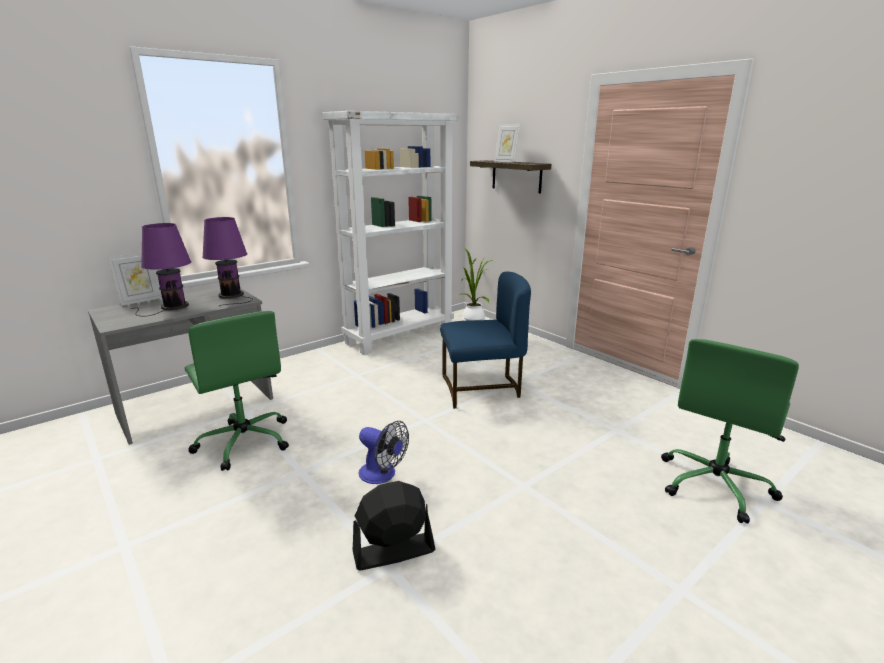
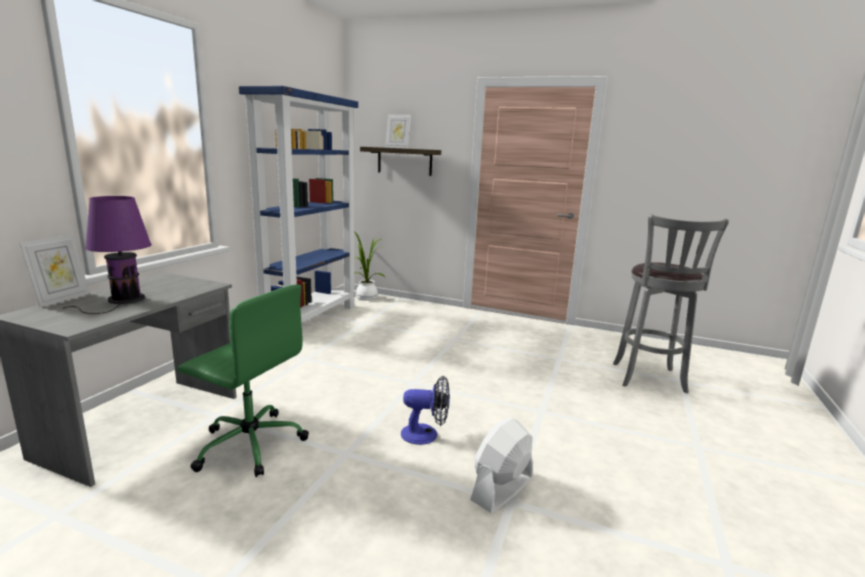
camera: 30 degrees left, 5 degrees down
(232, 296) = (185, 283): purple table lamp -> none
(393, 551) = (502, 489): black fan -> white fan
(400, 335) = (311, 318): white bookcase -> blue bookcase
(481, 389) = (433, 349): blue chair -> none
(715, 485) = (649, 379): green office chair -> grey stool

